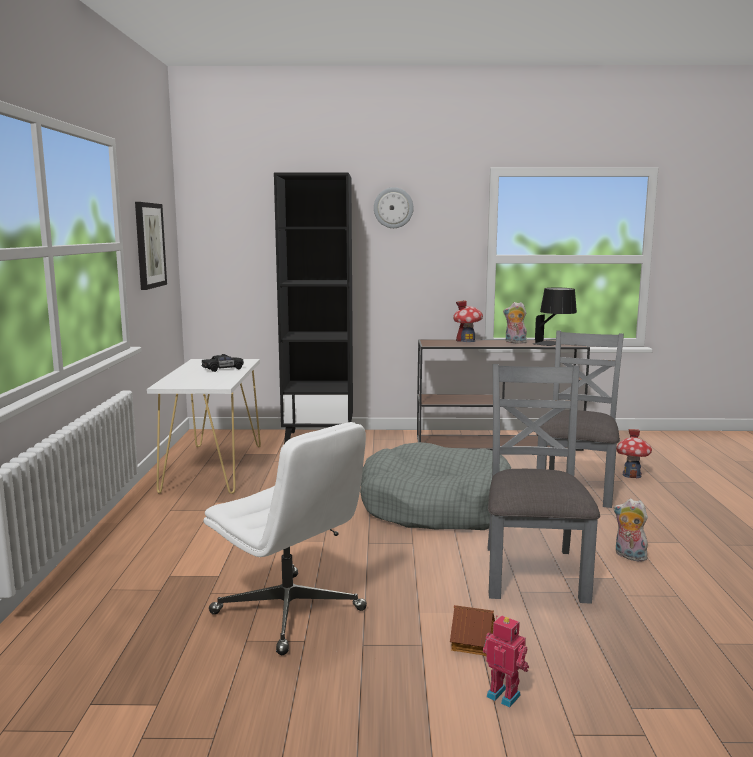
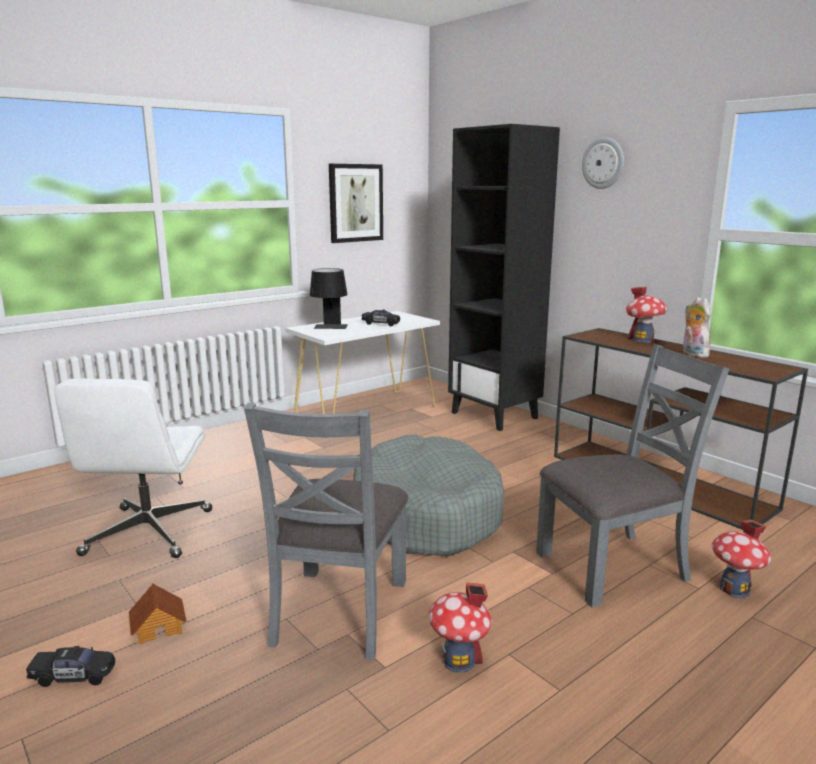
camera: 50 degrees right, 5 degrees up
(504, 695) = (74, 675): toy robot -> black toy car
(533, 572) = (339, 612): grey chair -> grey chair turned 135 degrees clockwise
(554, 343) = (740, 366): black table lamp -> black table lamp (330, 328)
(628, 556) = (459, 661): plush toy -> toy house

